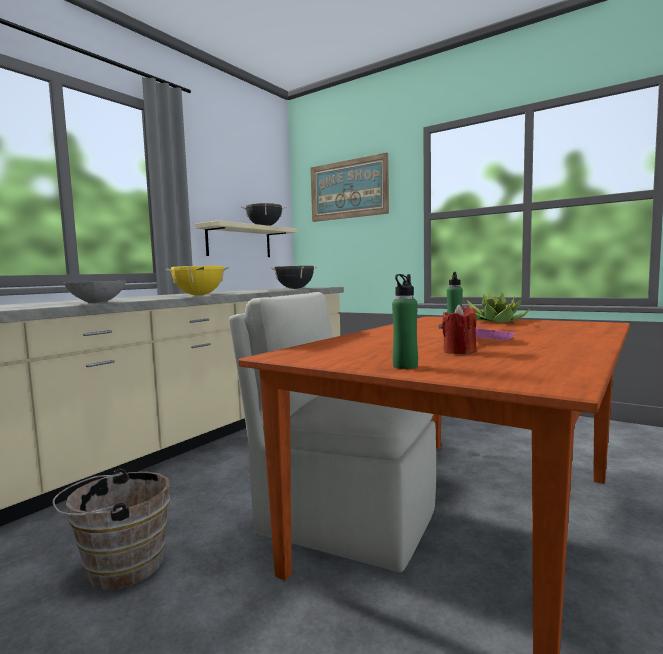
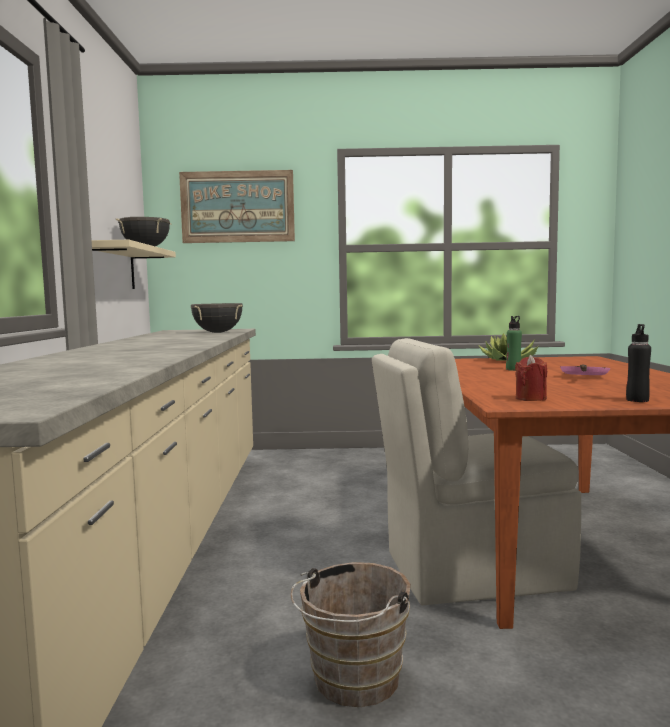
camera: 35 degrees left, 0 degrees up
(97, 302) = (144, 362): grey bowl -> none
(199, 295) = (181, 346): yellow cooking pot -> none
(405, 366) = (637, 400): green bottle -> black bottle
(459, 351) = (613, 386): red candle -> red candle (531, 398)

